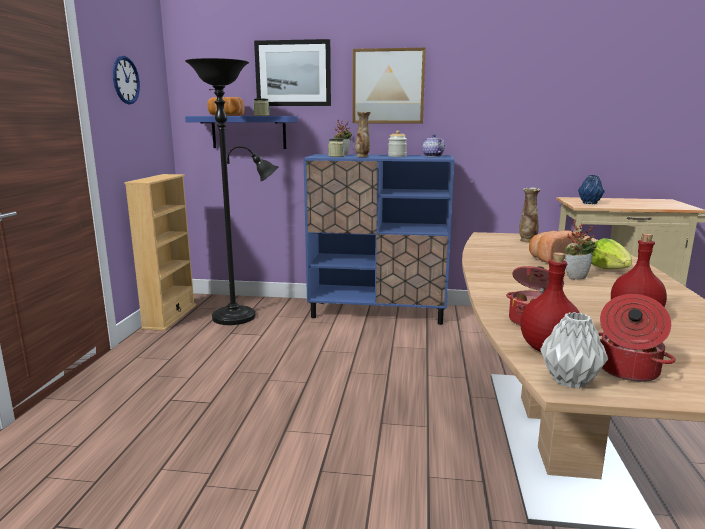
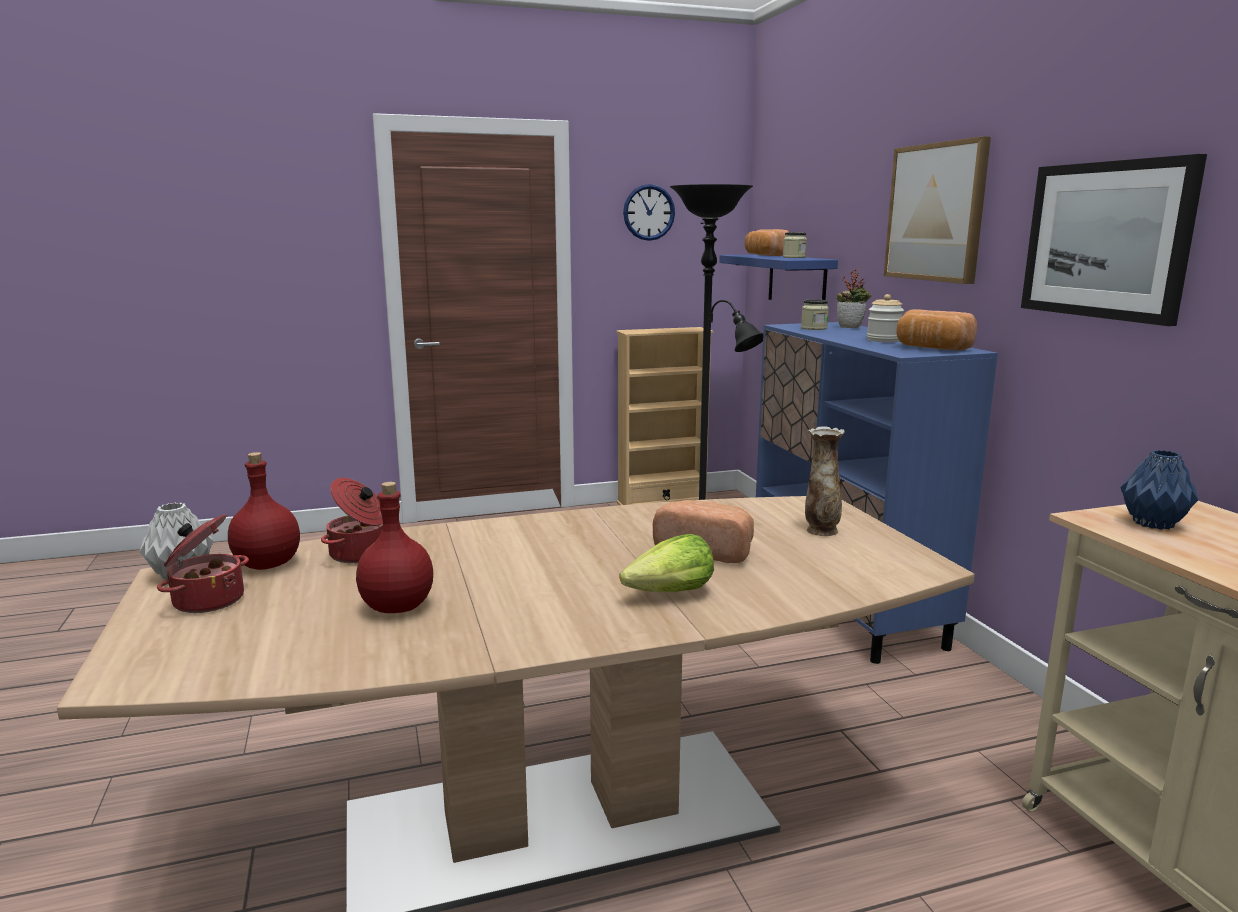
camera: 65 degrees right, 0 degrees up
(293, 73) = (840, 193): picture -> picture (1106, 240)
(362, 156) = (835, 333): vase -> none
(432, 156) = (931, 348): teapot -> bread
(576, 277) = (592, 571): potted plant -> none

